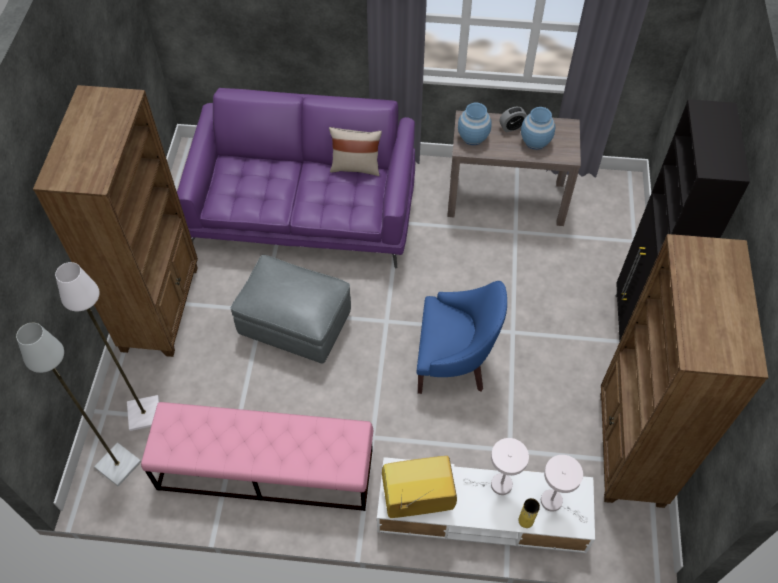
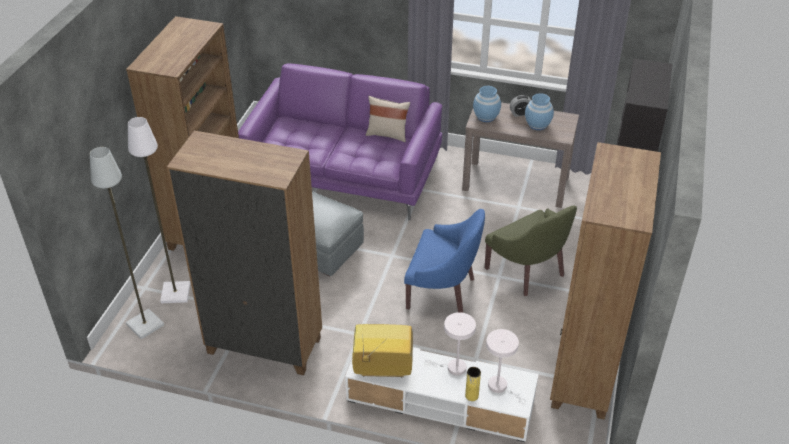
camera: 10 degrees right, 15 degrees down
(265, 469) = (263, 344): pink bench -> brown bookcase
(543, 319) = (528, 271): none -> green armchair

